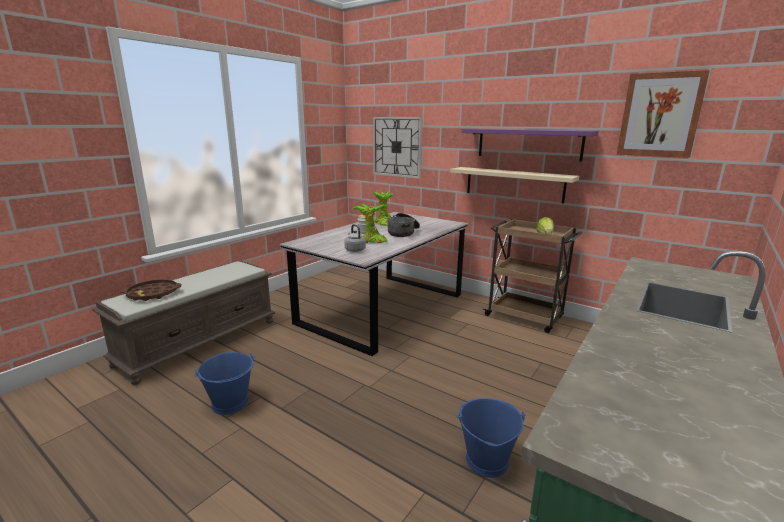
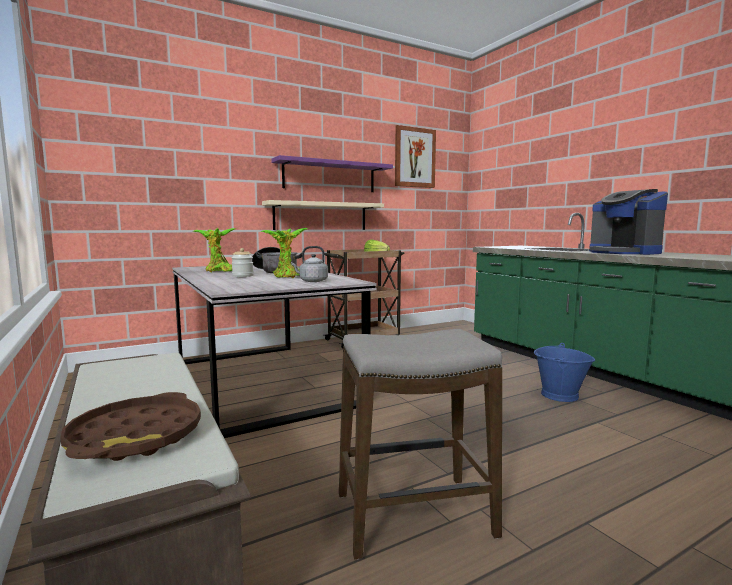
camera: 65 degrees left, 10 degrees down
(231, 403) = (413, 515): blue bucket -> stool
(397, 147) = (162, 177): wall clock -> none
(655, 345) = (623, 252): none -> coffee machine

